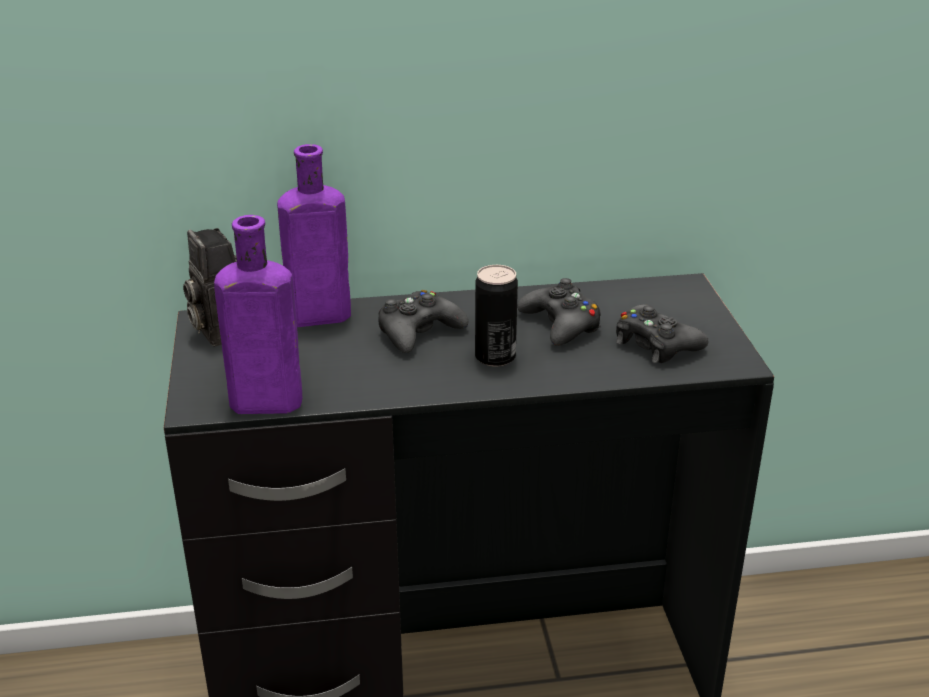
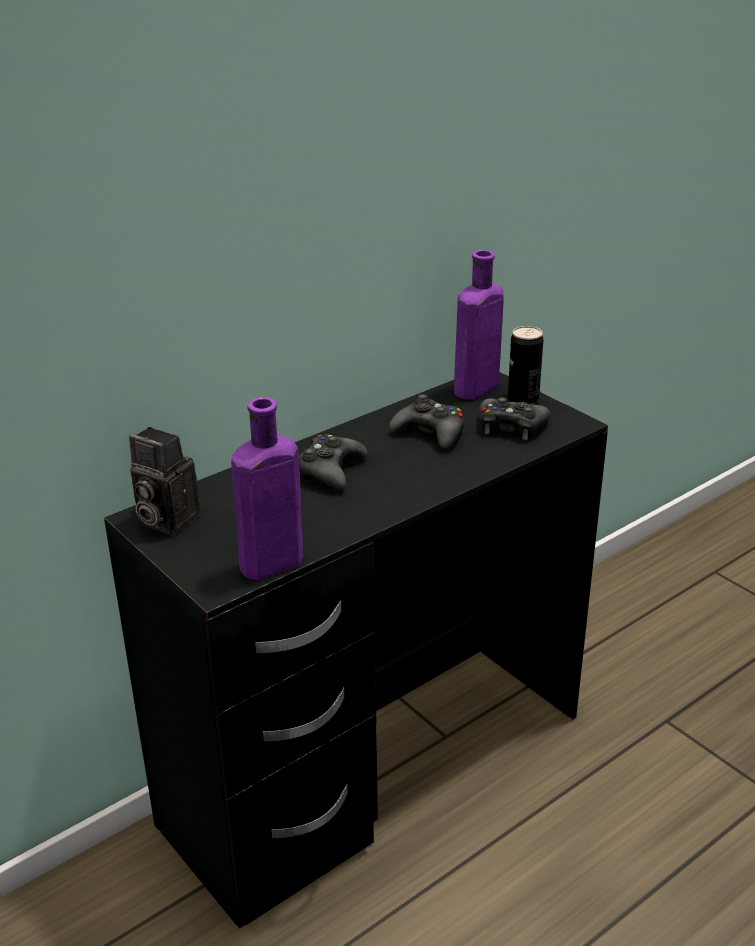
camera: 30 degrees left, 0 degrees up
(314, 317) = (232, 485): purple bottle -> purple bottle (474, 390)
(495, 357) = (409, 471): can -> can (523, 398)

